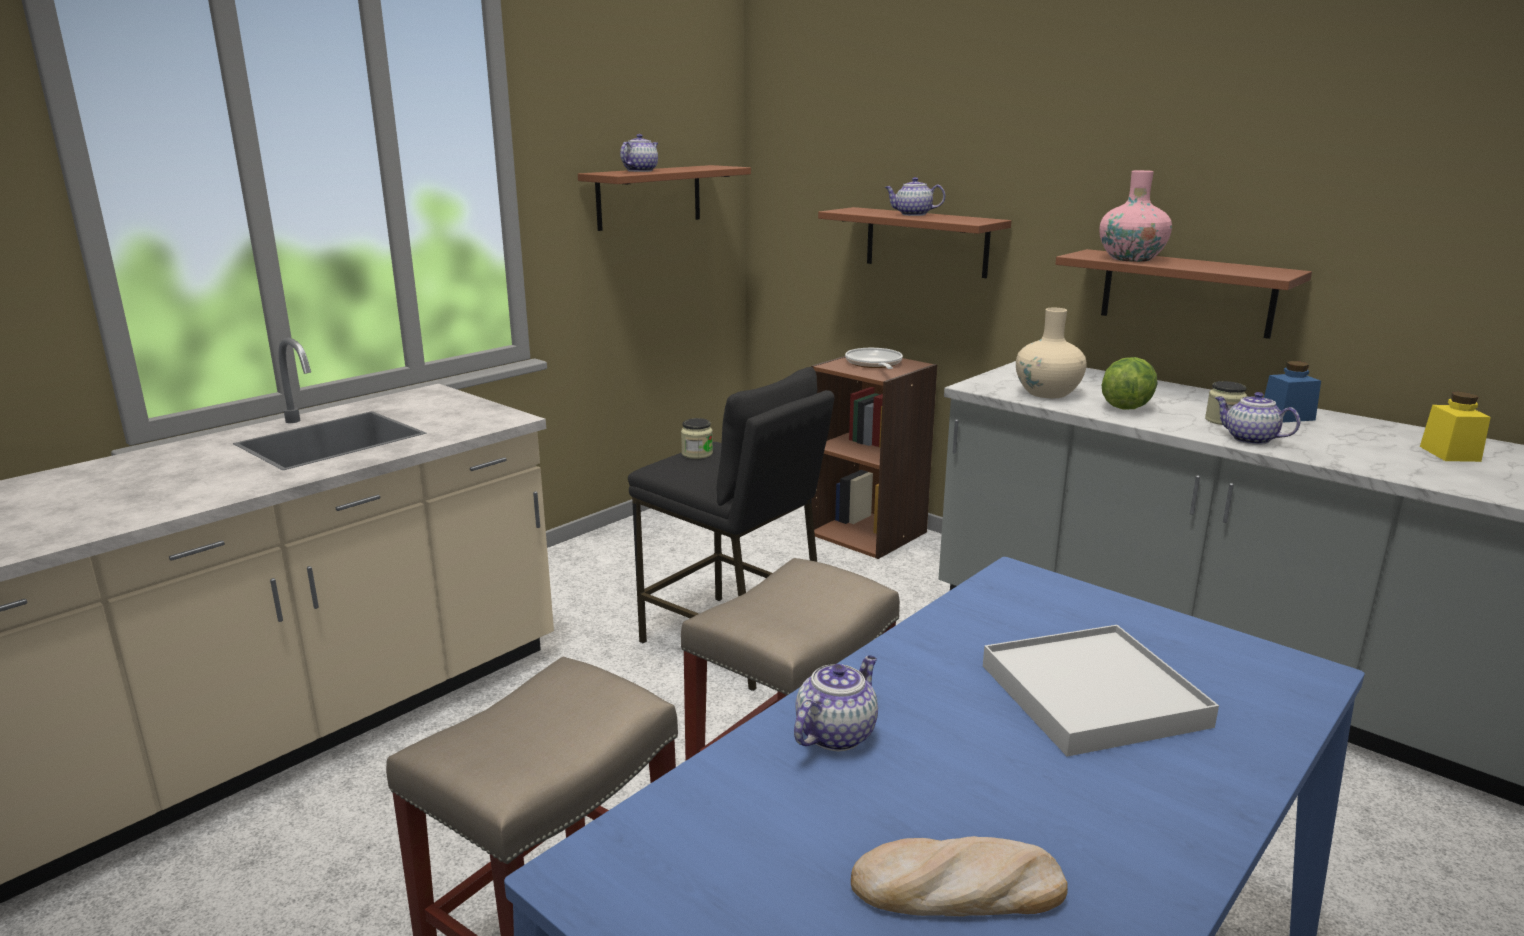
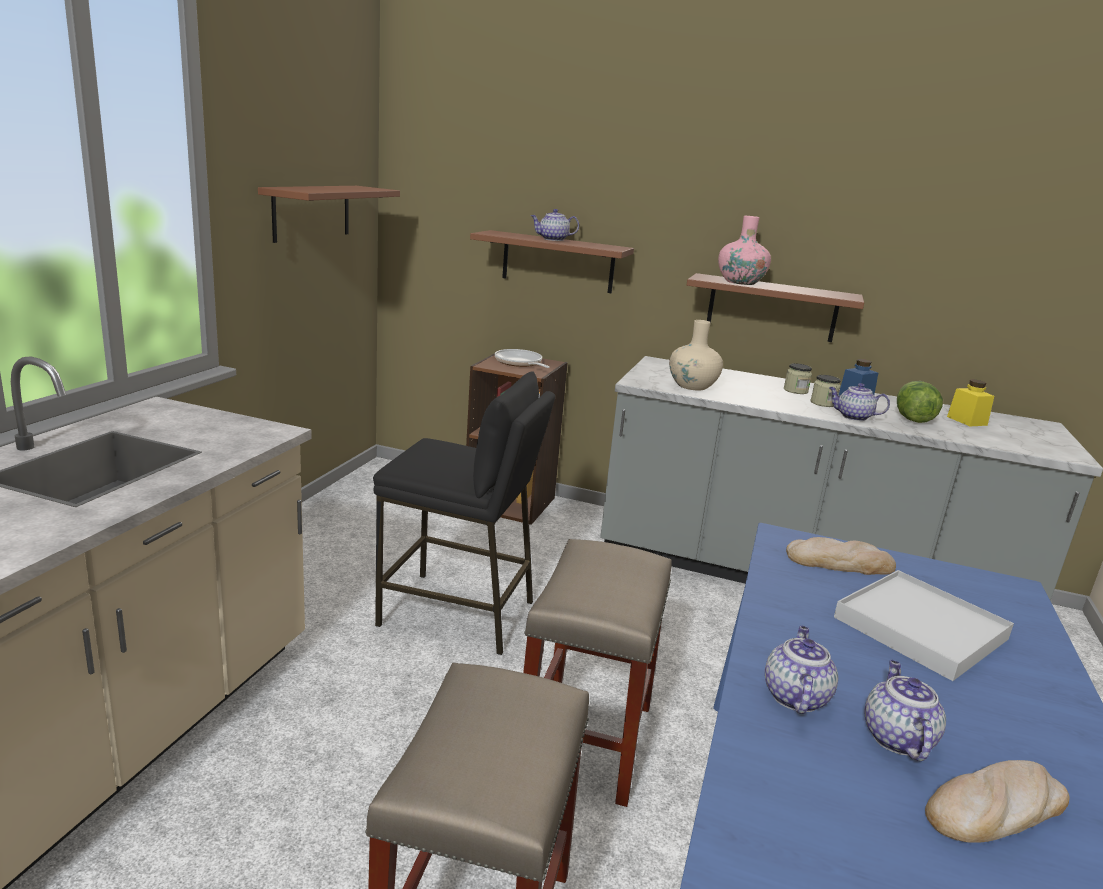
camera: 25 degrees left, 0 degrees up
(640, 171) = (314, 188): teapot -> teapot (896, 737)
(697, 454) = (425, 451): jar -> jar (795, 391)
(1063, 611) = (839, 562): none -> bread
(1126, 406) = (754, 395): lettuce -> lettuce (912, 419)

